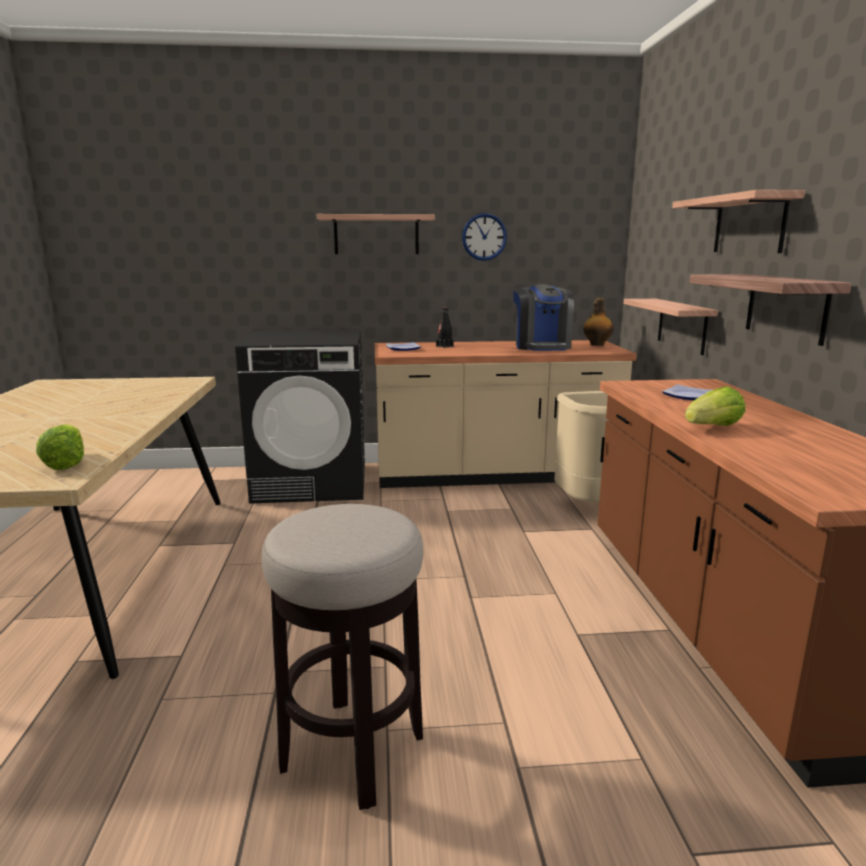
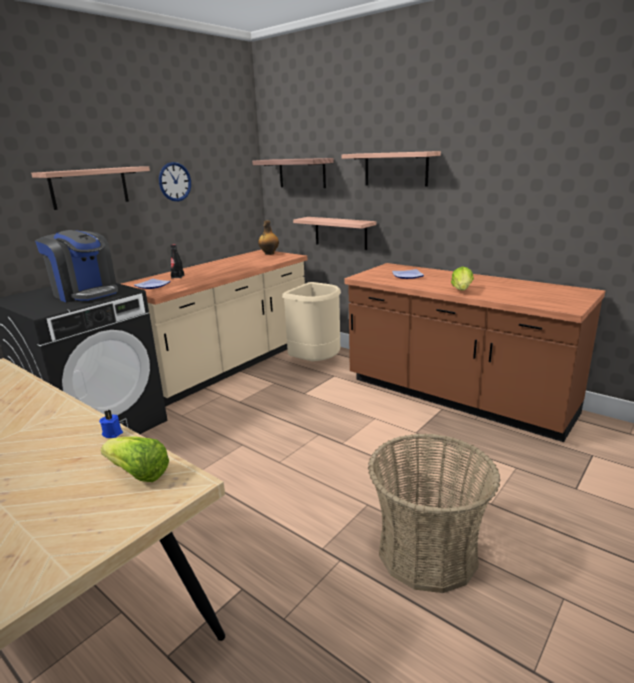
camera: 45 degrees left, 5 degrees up
(126, 436) = (112, 433): none -> blue candle
(352, 751) = (427, 552): stool -> basket
(541, 346) = (242, 262): coffee machine -> coffee machine (85, 293)
(786, 307) = (436, 216): shelf -> shelf (302, 173)

